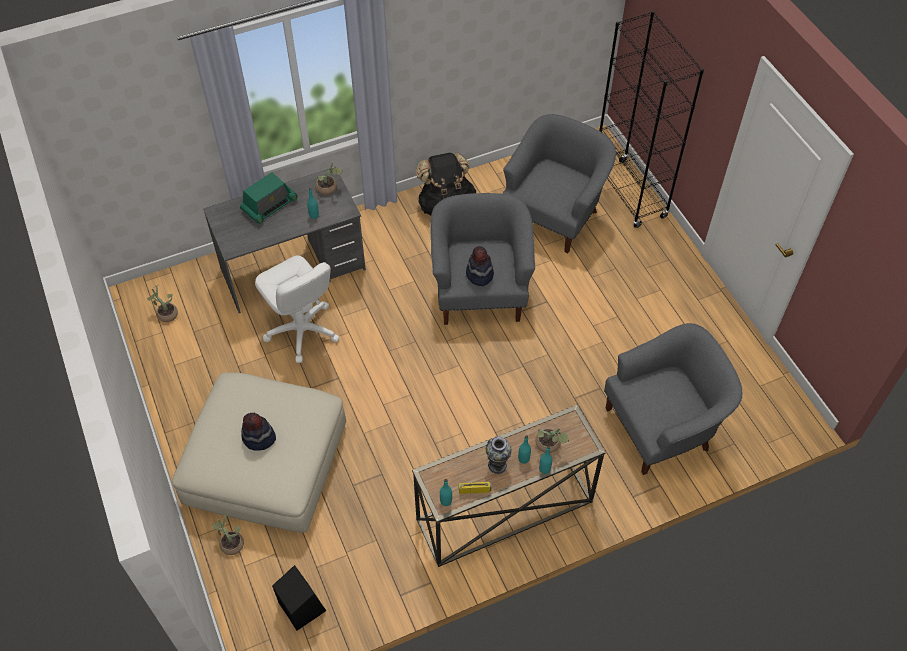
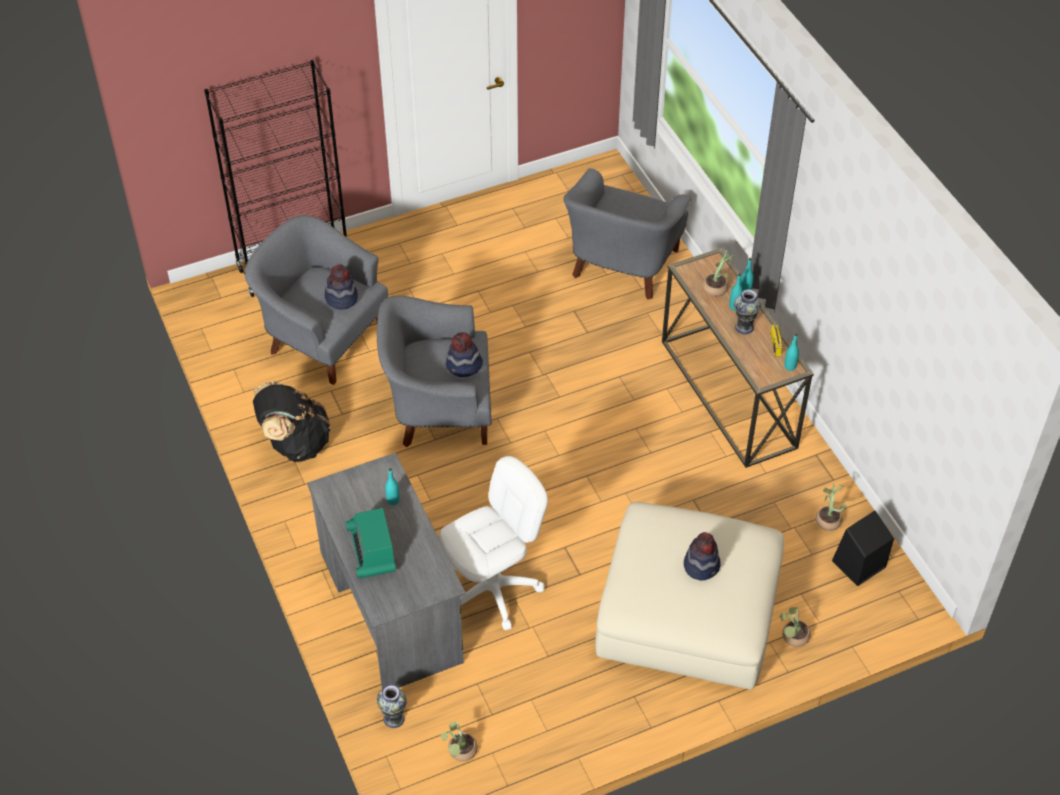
camera: 90 degrees left, 5 degrees down
(199, 275) = (393, 719): none -> vase
(269, 205) = (372, 550): radio -> radio turned 150 degrees counterclockwise
(329, 188) = (347, 487): potted plant -> potted plant (828, 518)
(552, 194) = (341, 298): none -> hat
(662, 428) = (622, 266): grey armchair -> grey armchair turned 135 degrees counterclockwise

